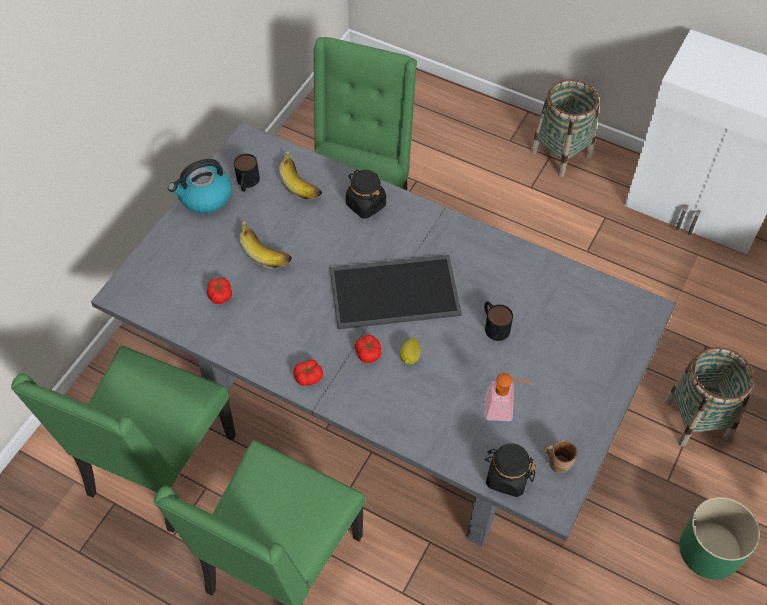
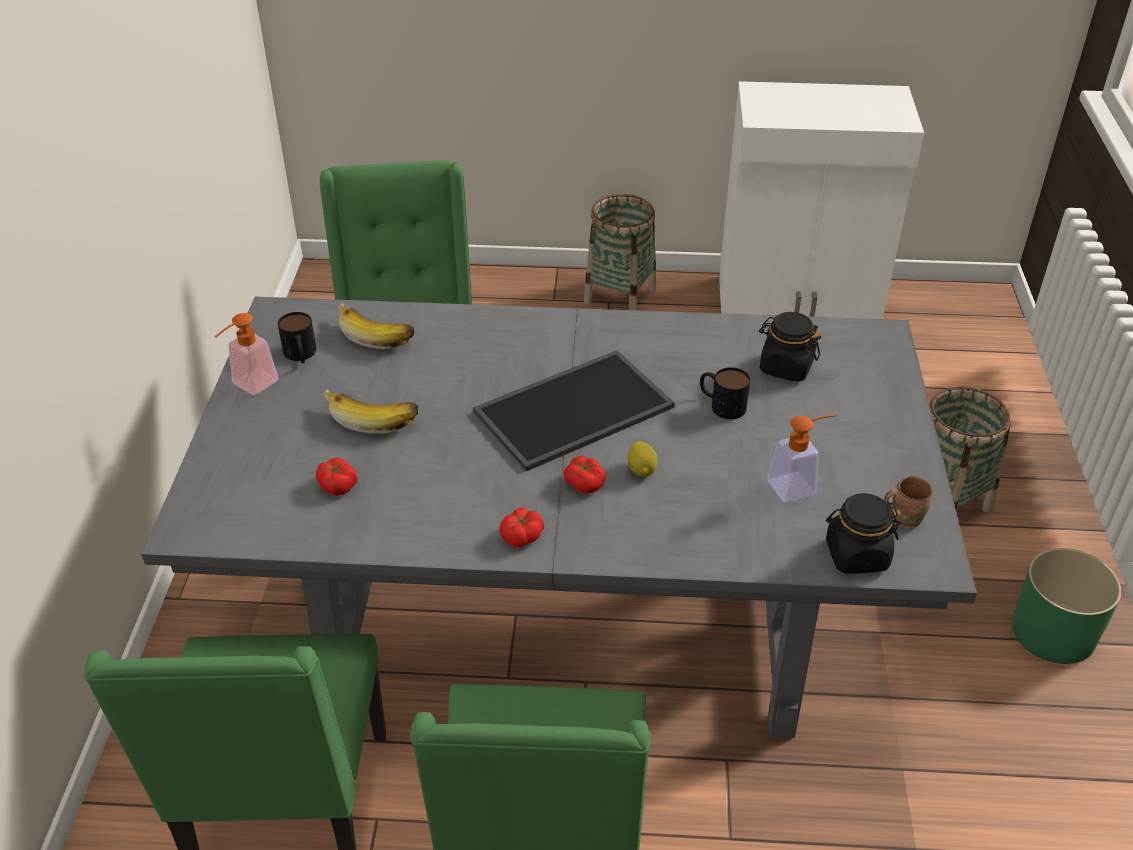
camera: 25 degrees left, 15 degrees down
(205, 197) = (250, 386): kettle -> soap dispenser
(365, 204) = (475, 333): black jar -> black jar (785, 367)

